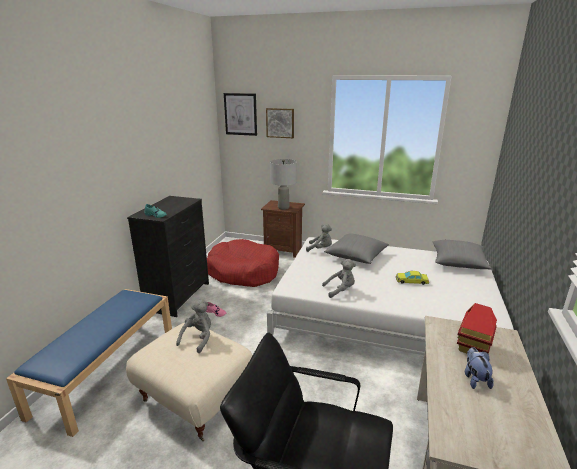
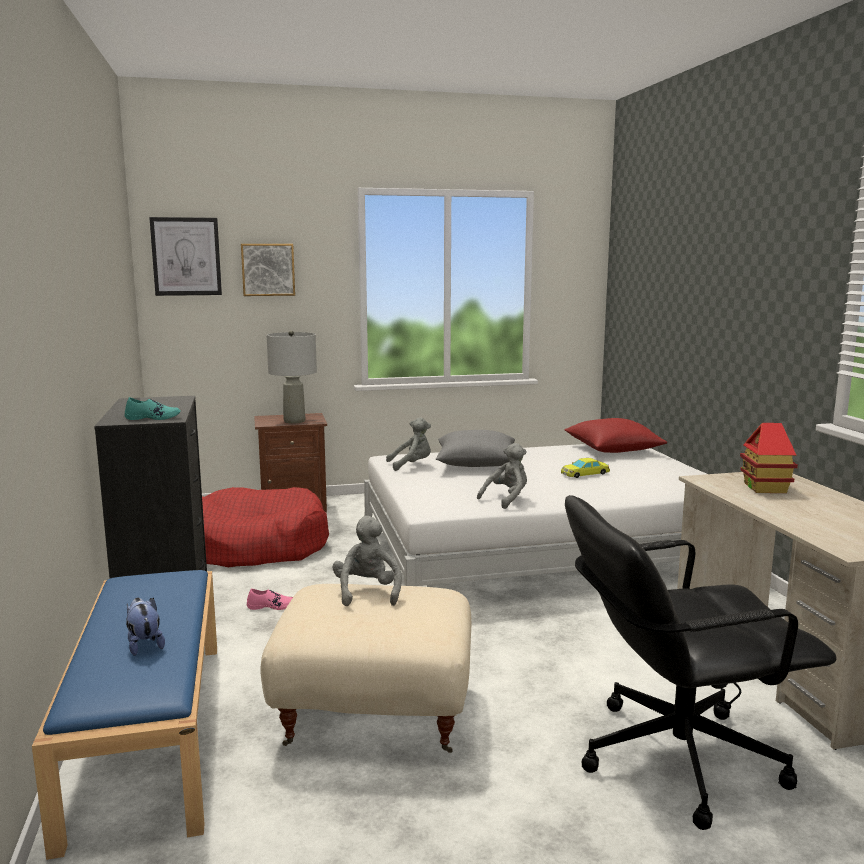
camera: 30 degrees left, 10 degrees down
(458, 262) = (613, 450): grey pillow -> red pillow
(475, 379) = (802, 507): plush toy -> plush toy (144, 645)

